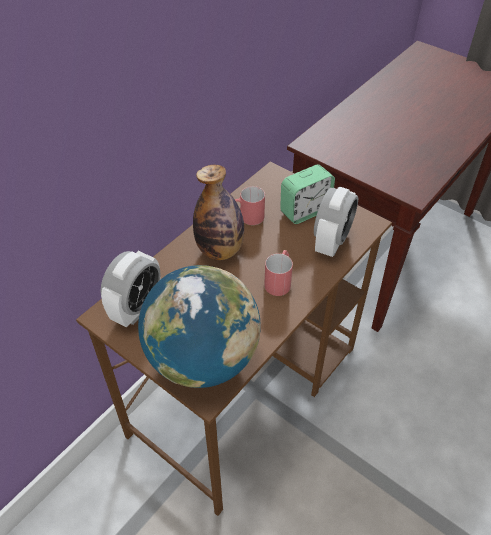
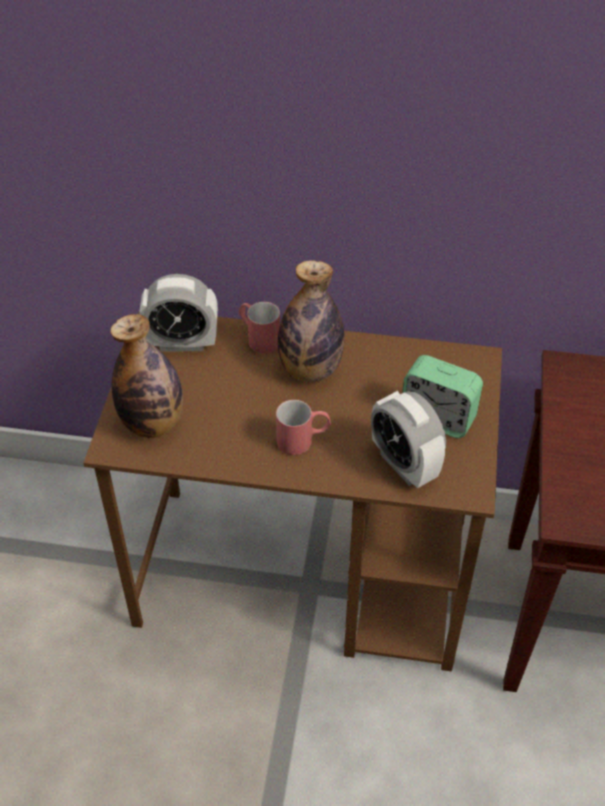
camera: 60 degrees right, 0 degrees up
(203, 358) = (153, 423): globe -> bottle
(246, 218) = (379, 369): red mug -> red mug (258, 338)
(331, 242) = (404, 464): alarm clock -> alarm clock turned 60 degrees clockwise

